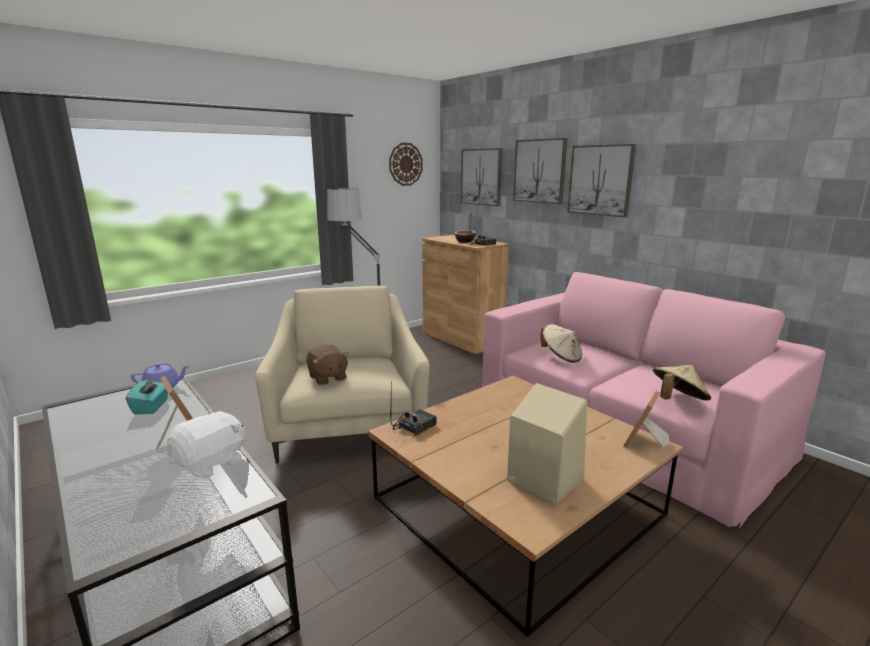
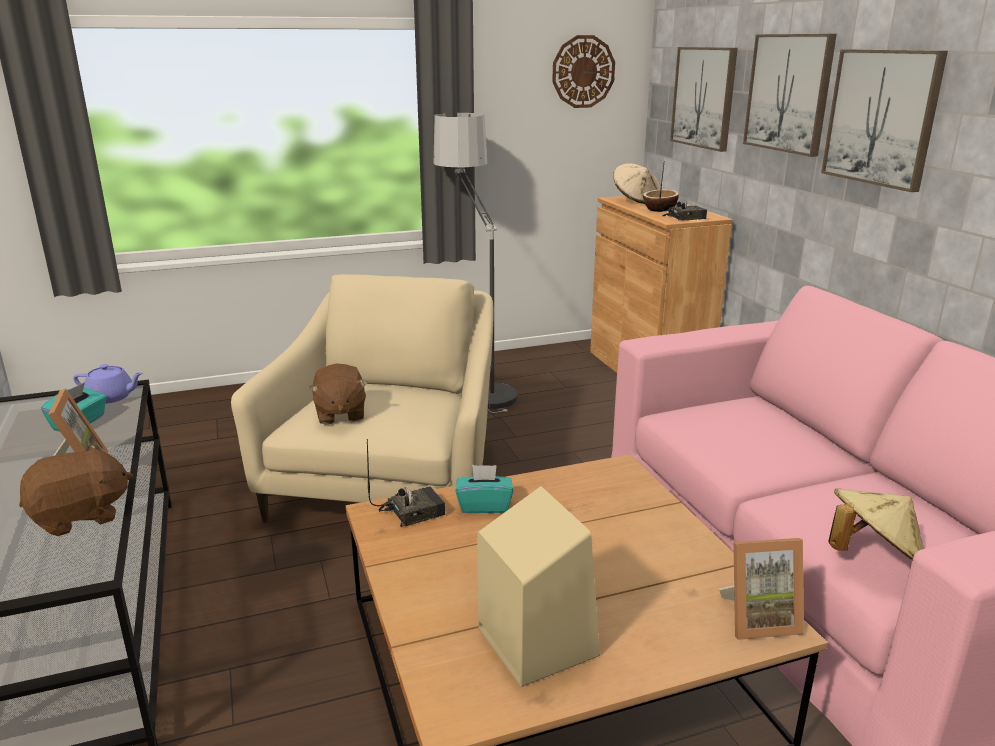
camera: 20 degrees right, 5 degrees up
(211, 463) = (81, 516): white plush toy -> brown plush toy
(455, 415) = (484, 505): none -> turquoise tissue box
(561, 357) = (725, 436): beige hat -> beige hat (636, 200)
(644, 443) = (758, 619): picture frame -> picture frame turned 150 degrees counterclockwise

